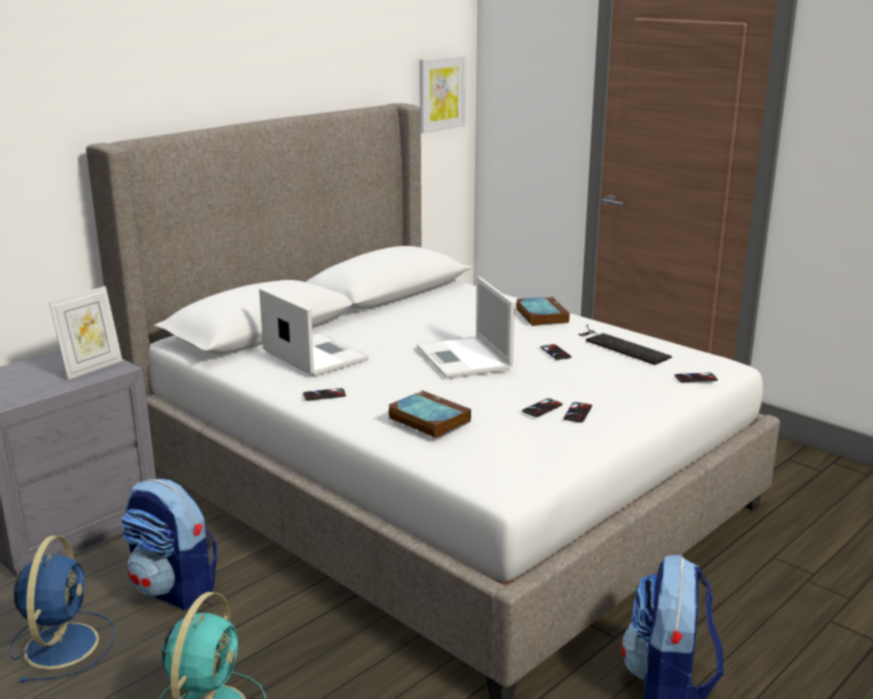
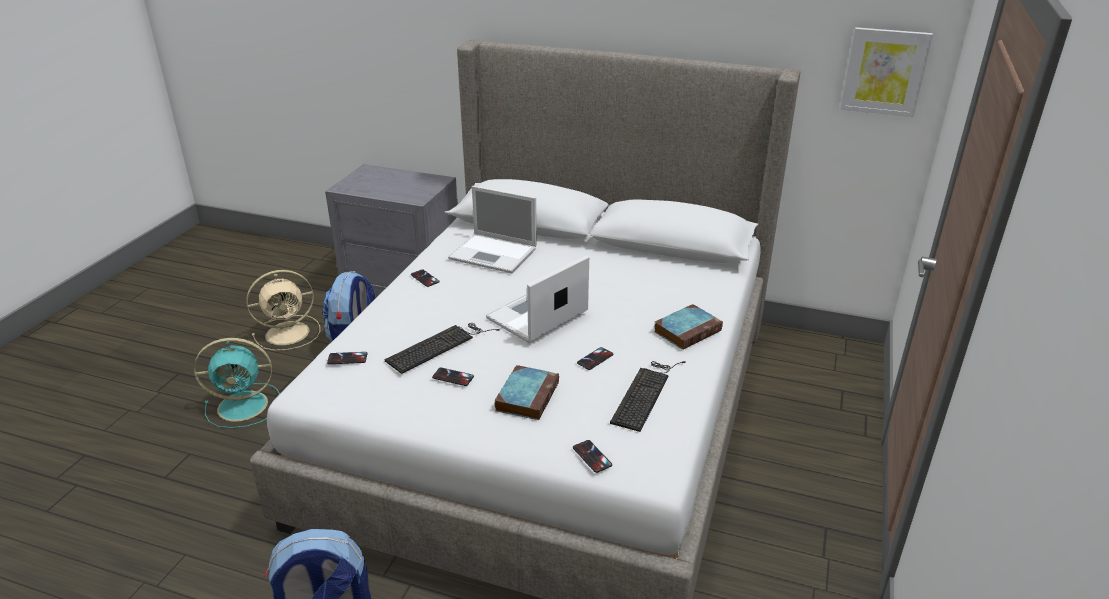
camera: 65 degrees right, 10 degrees up
(62, 643) = (289, 333): blue fan -> beige fan
(92, 368) = (412, 192): picture frame -> none
(313, 356) = (494, 254): laptop -> laptop turned 90 degrees clockwise
(427, 419) = (395, 328): book -> book (527, 396)
(483, 403) = (440, 346): none -> keyboard
(578, 413) = (457, 398): phone -> phone (347, 358)

